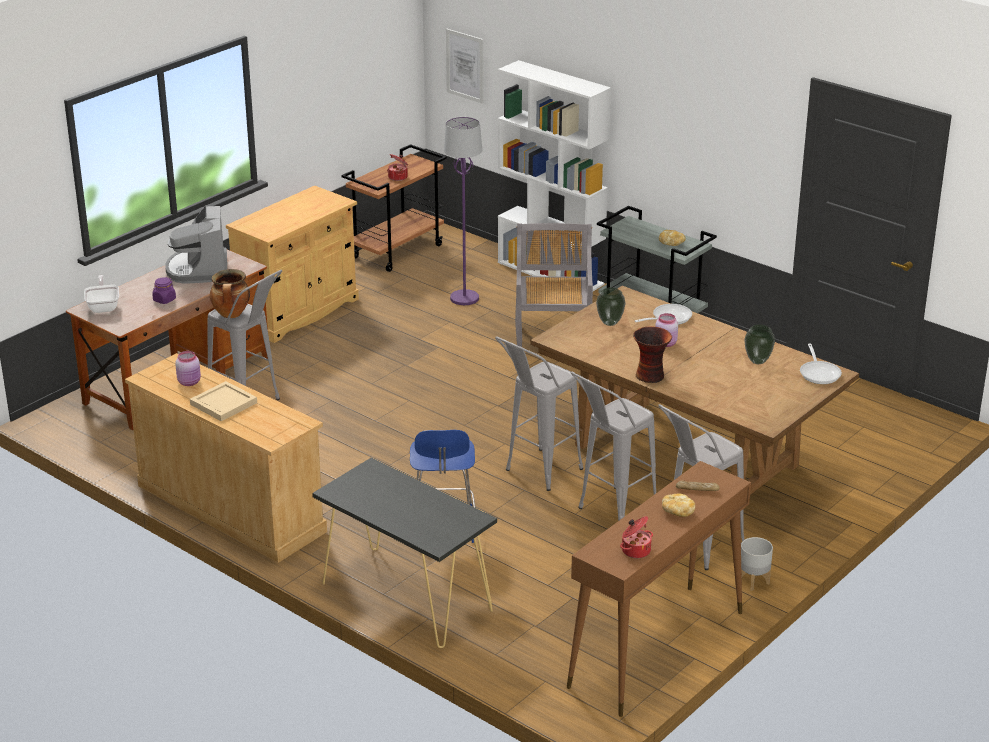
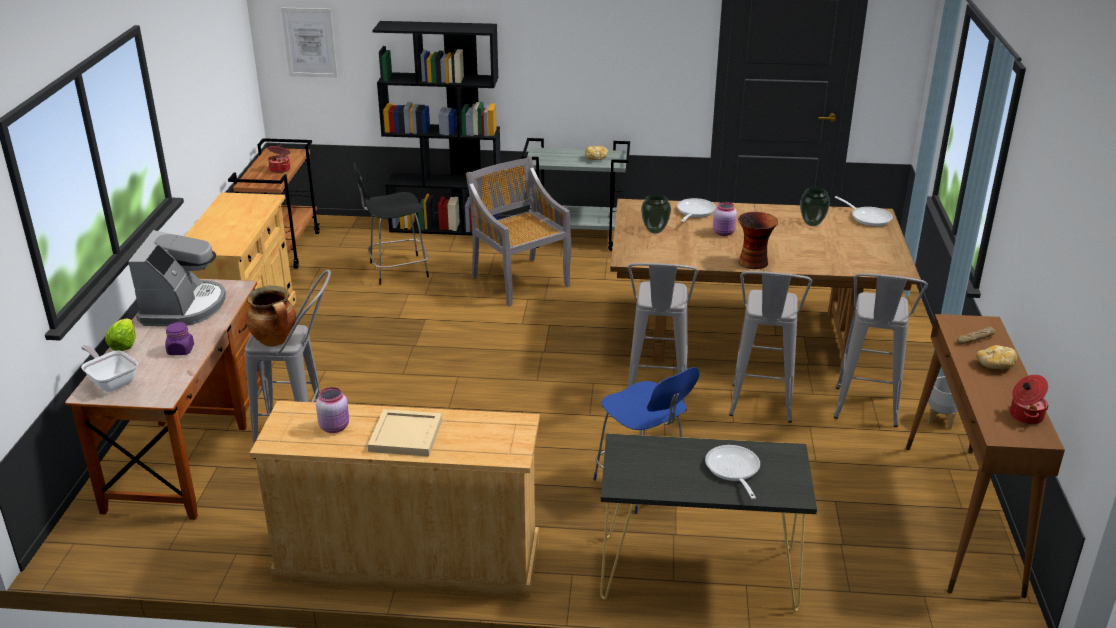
camera: 35 degrees left, 0 degrees up
(135, 284) = (124, 345): none -> lettuce
(199, 270) = (183, 307): coffee machine -> coffee machine turned 135 degrees counterclockwise
(420, 513) = (733, 470): none -> frying pan
(464, 298) = (396, 270): purple floor lamp -> black chair
(551, 273) = (447, 227): white bookcase -> black bookcase

